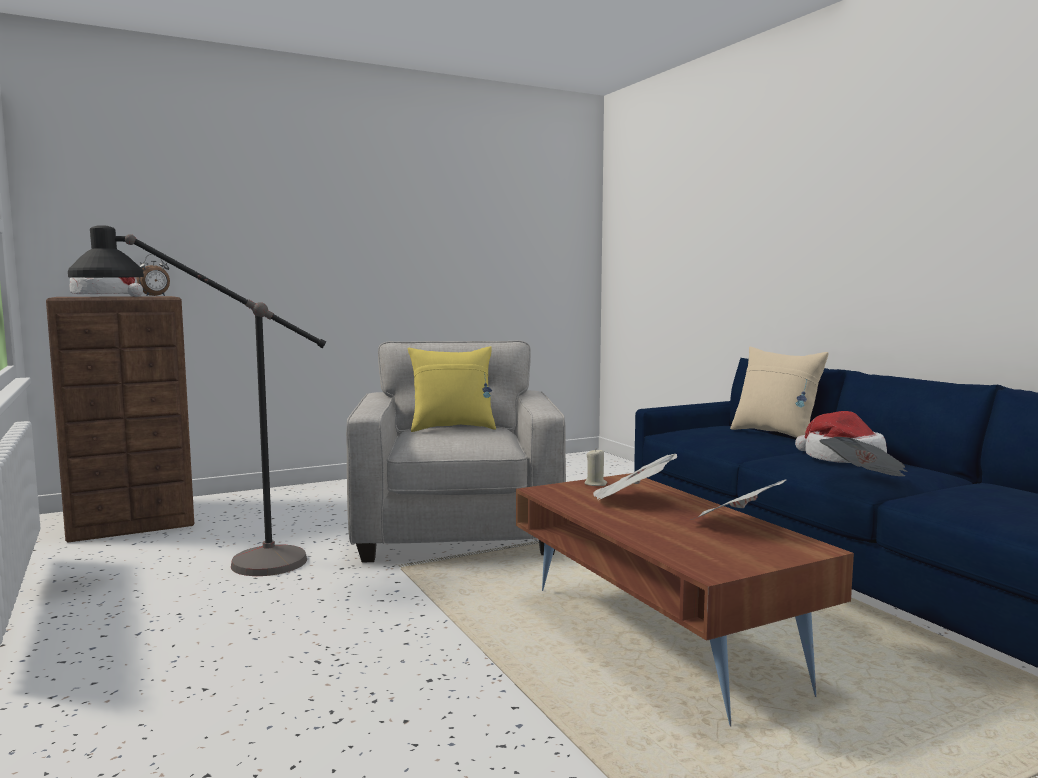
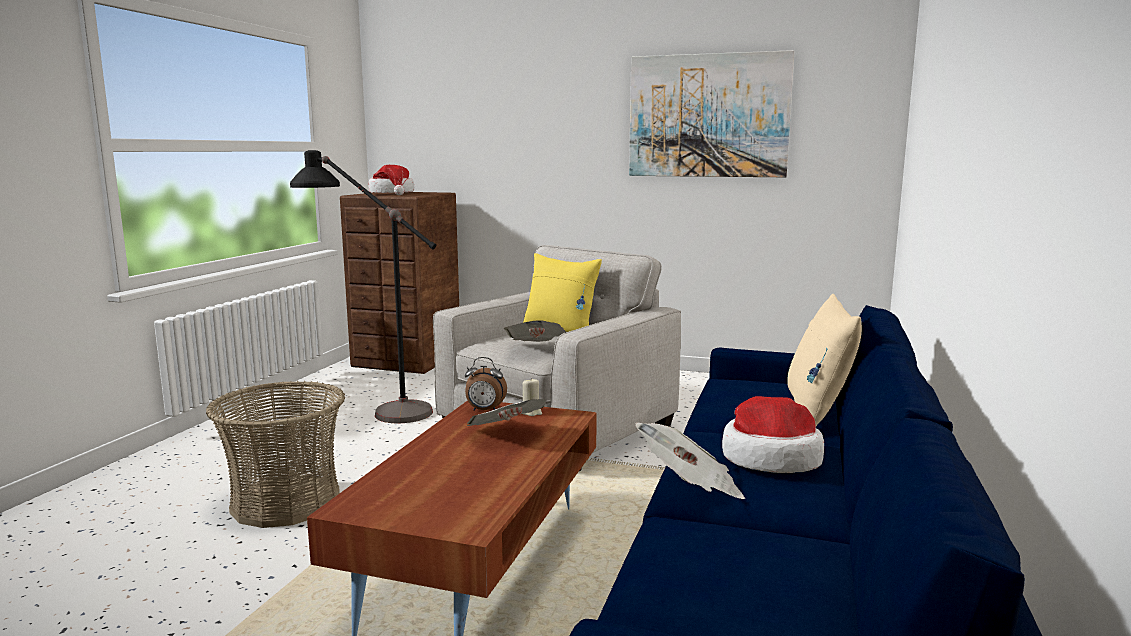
camera: 45 degrees right, 5 degrees up
(155, 296) = (438, 192): alarm clock -> alarm clock (485, 410)
(357, 672) = (286, 502): none -> basket
(456, 218) = (708, 116): none -> picture
(735, 525) = (494, 484): newspaper -> newspaper (535, 349)

